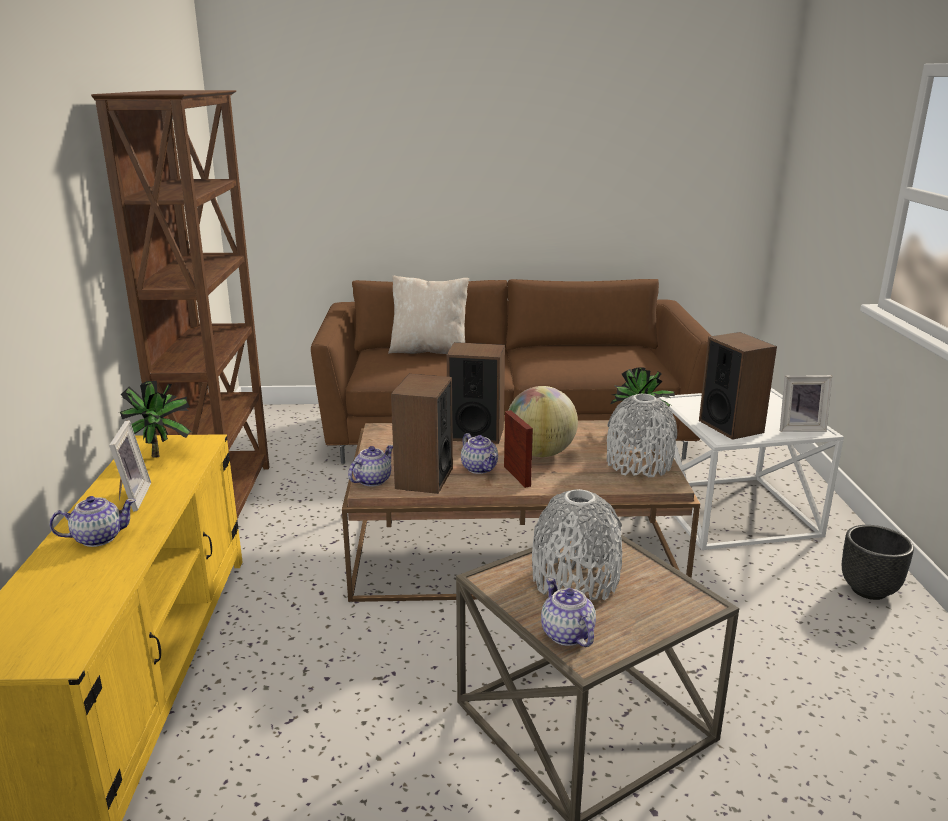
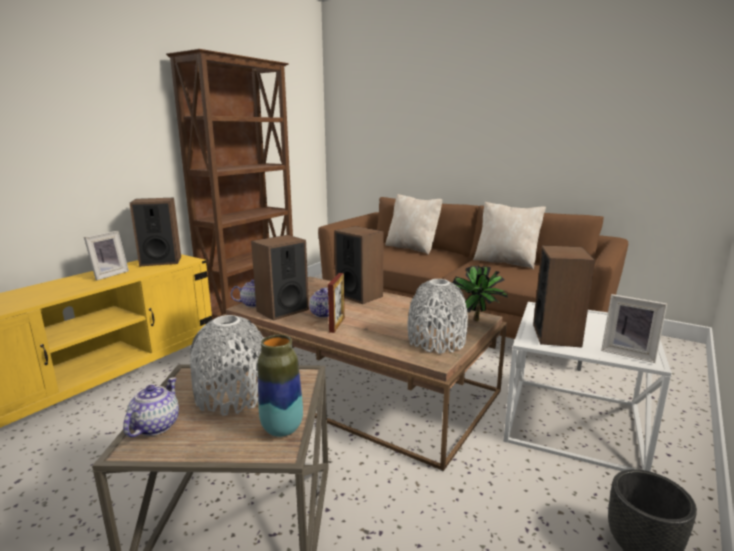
camera: 35 degrees right, 5 degrees down
(98, 538) = (59, 287): teapot -> none
(160, 454) = (160, 261): potted plant -> speaker
(540, 453) = (378, 316): globe -> none
(563, 350) = (506, 262): none -> beige pillow
(672, 588) = (282, 428): none -> vase

